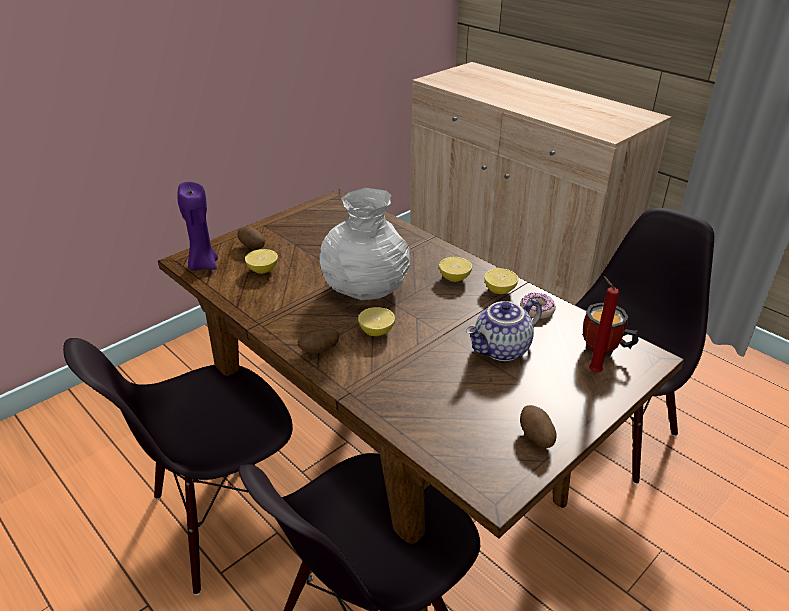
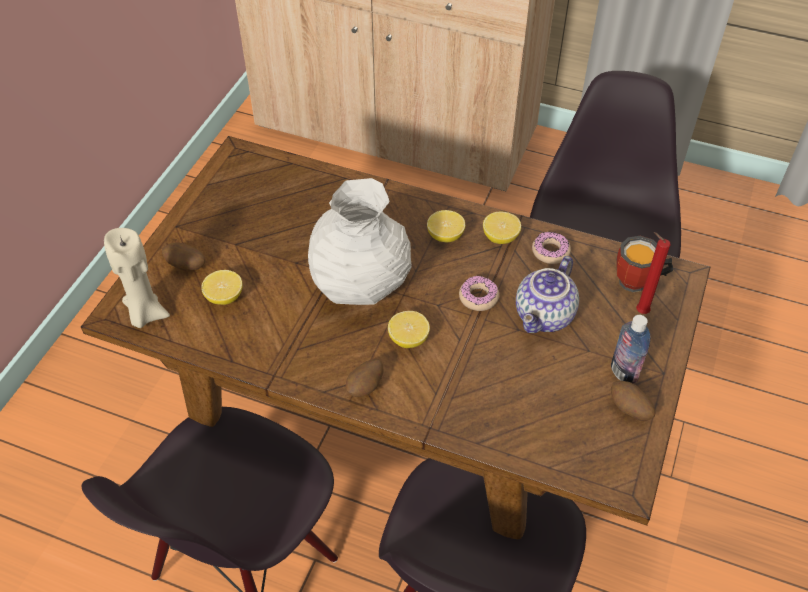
camera: 25 degrees left, 15 degrees up
(203, 265) = (145, 314): purple candle -> beige candle
(453, 322) = (478, 297): none -> donut
(548, 409) = (623, 372): none -> bottle

